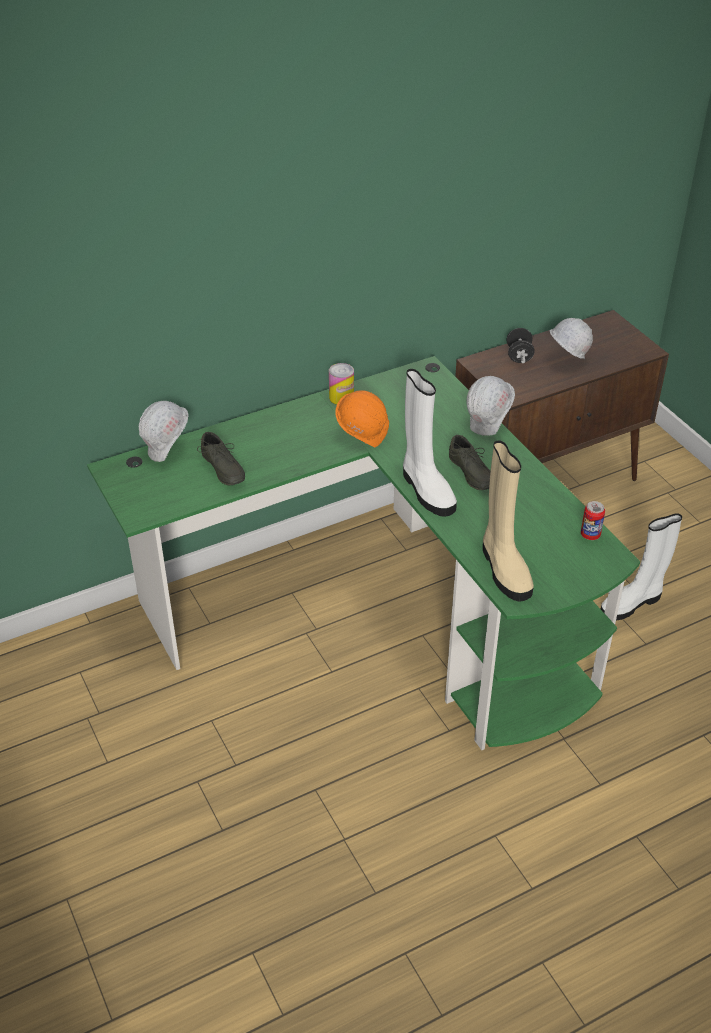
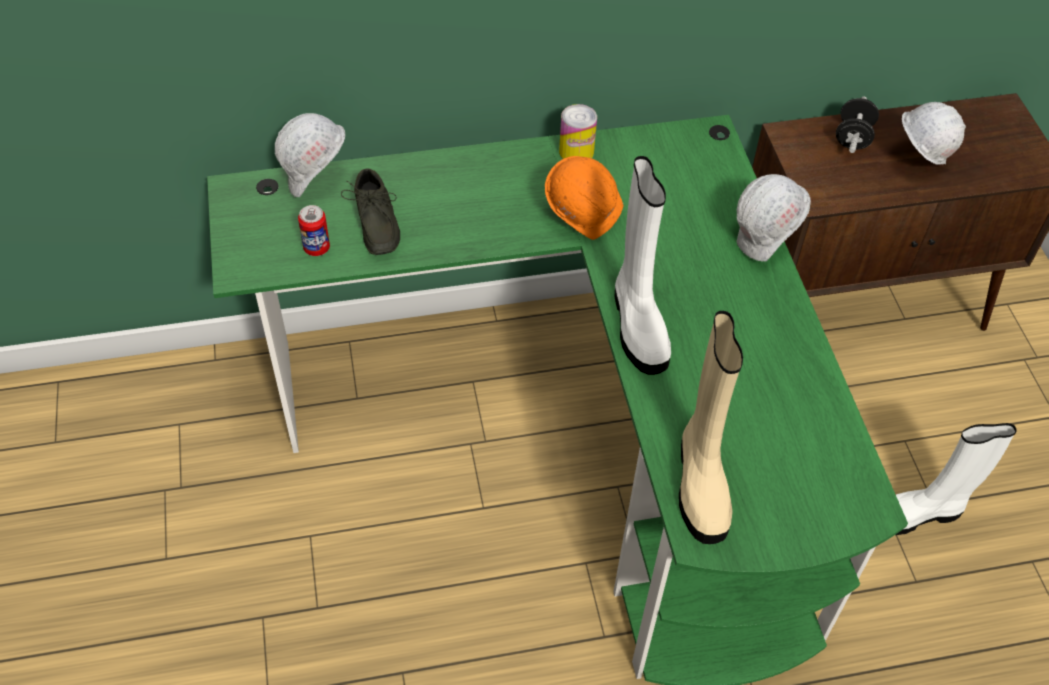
camera: 15 degrees right, 10 degrees up
(469, 473) = (708, 313): grey shoe -> none
(590, 535) = (848, 459): can -> can (316, 248)

